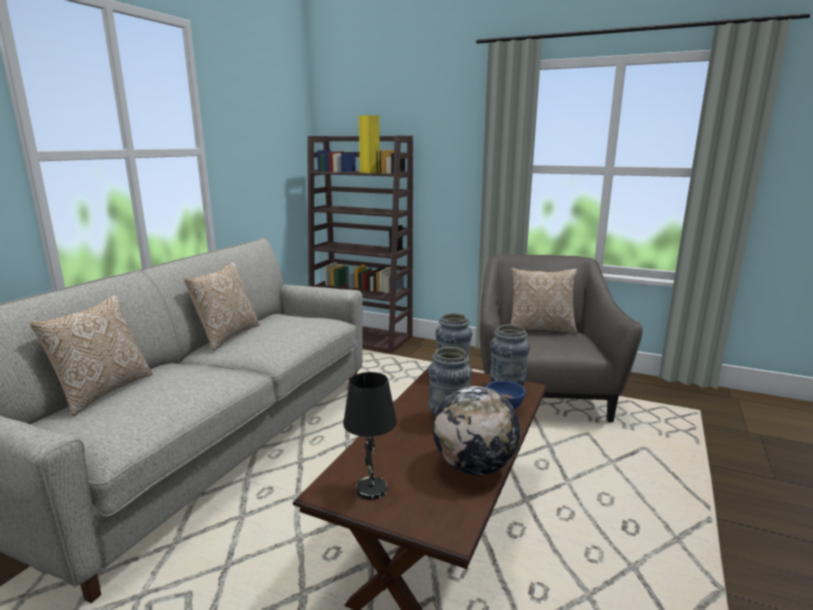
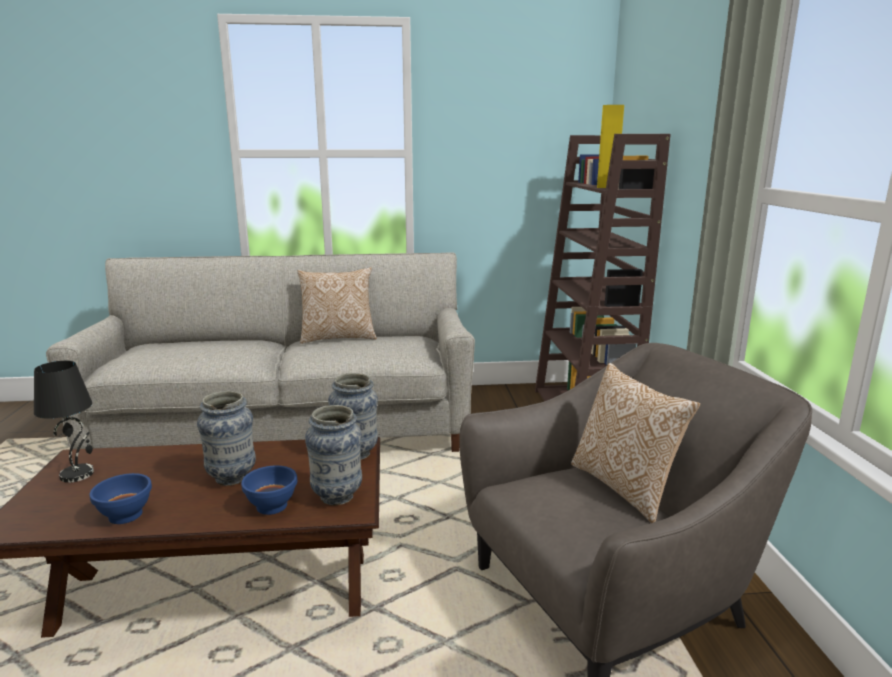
camera: 60 degrees right, 0 degrees up
(103, 391) = (199, 341): pillow -> none
(474, 467) = (124, 515): globe -> blue bowl

